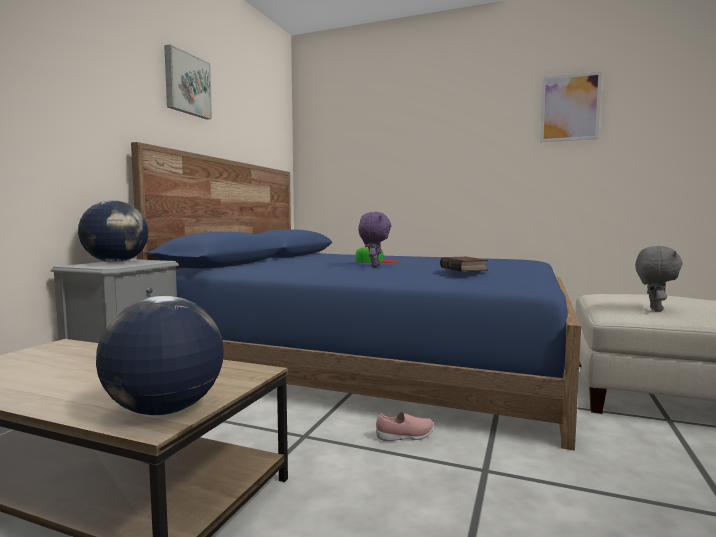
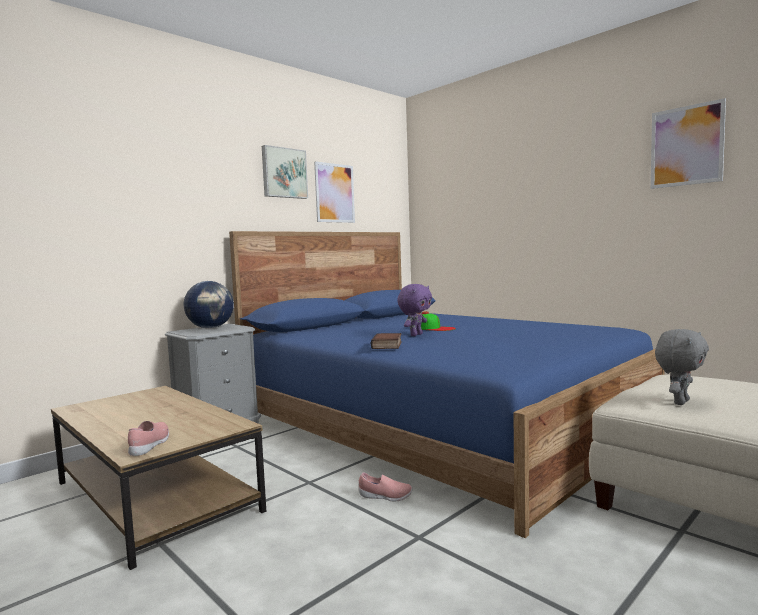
camera: 25 degrees right, 0 degrees up
(164, 410) = (150, 445): globe -> pink shoe
(233, 119) = (334, 193): none -> picture
(464, 269) = (465, 345): book -> book (388, 345)

